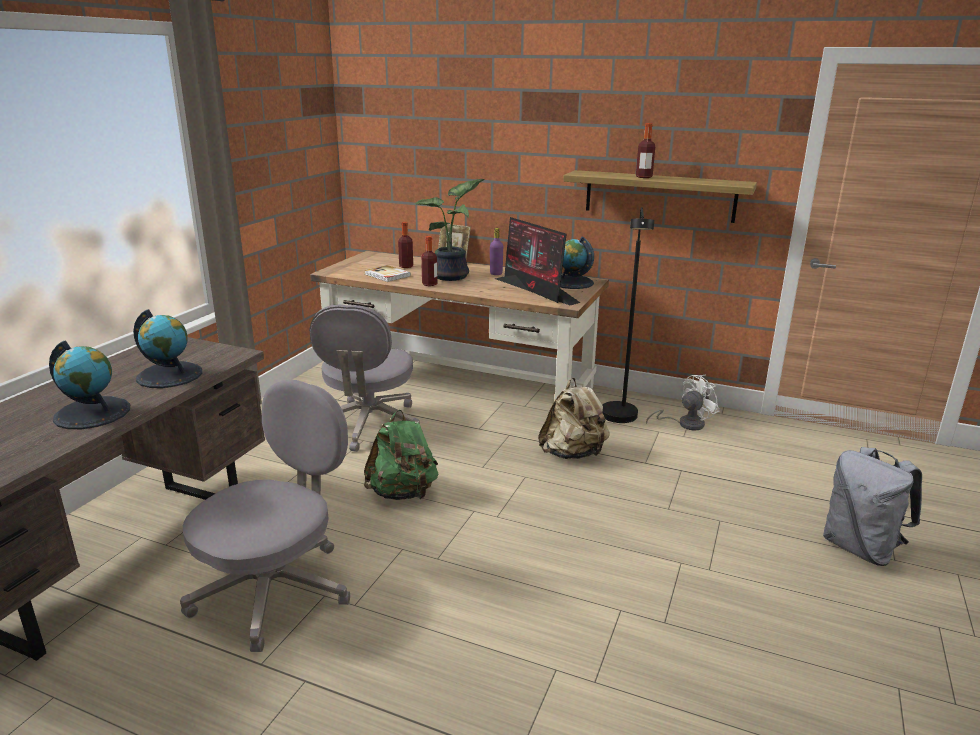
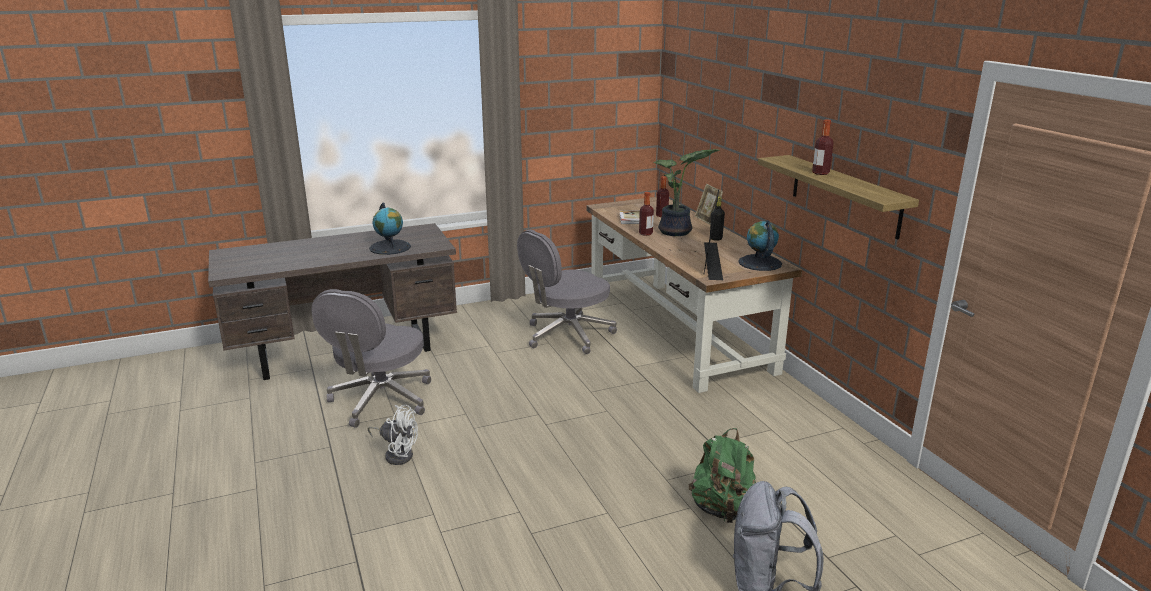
camera: 45 degrees right, 0 degrees up
(92, 413) = (328, 255): globe -> none
(276, 589) = (380, 400): grey office chair -> grey office chair turned 120 degrees clockwise
(403, 493) = (517, 384): green backpack -> green backpack (722, 509)
(496, 273) = (716, 239): purple bottle -> black bottle
(573, 454) = (668, 412): beige backpack -> none
(620, 419) = (755, 407): black floor lamp -> none
(685, 424) = (808, 435): white fan -> white fan (397, 454)

